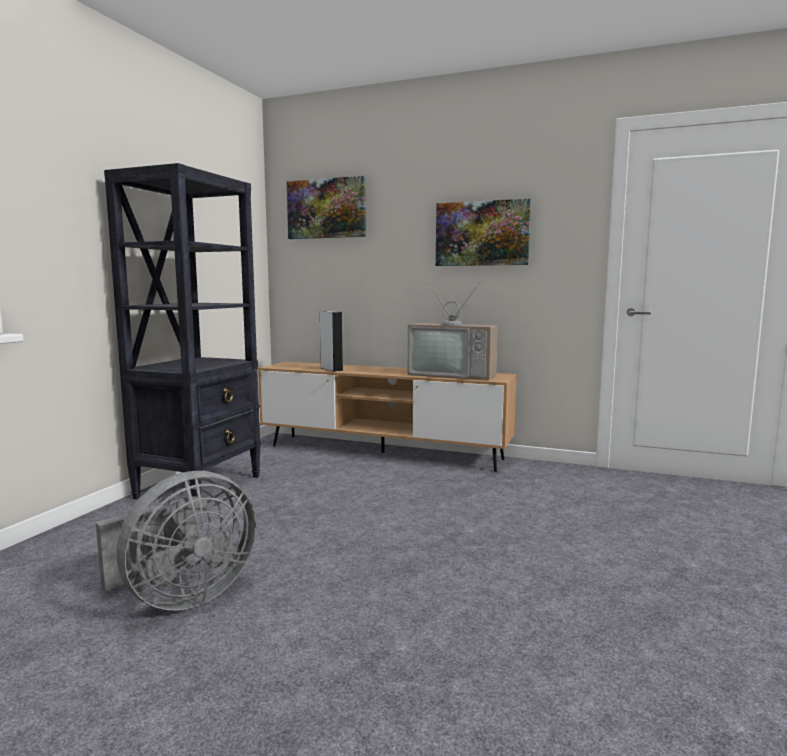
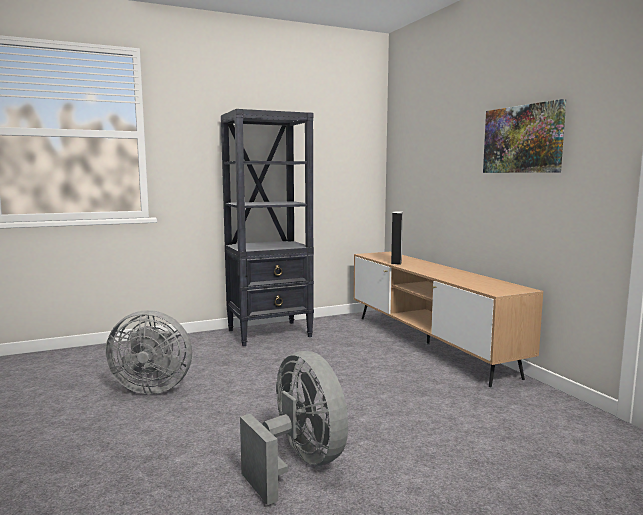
camera: 45 degrees right, 0 degrees up
(326, 209) = (418, 121): picture -> none
(454, 375) = (475, 281): television -> none
(509, 588) = (299, 464): none -> grey fan

